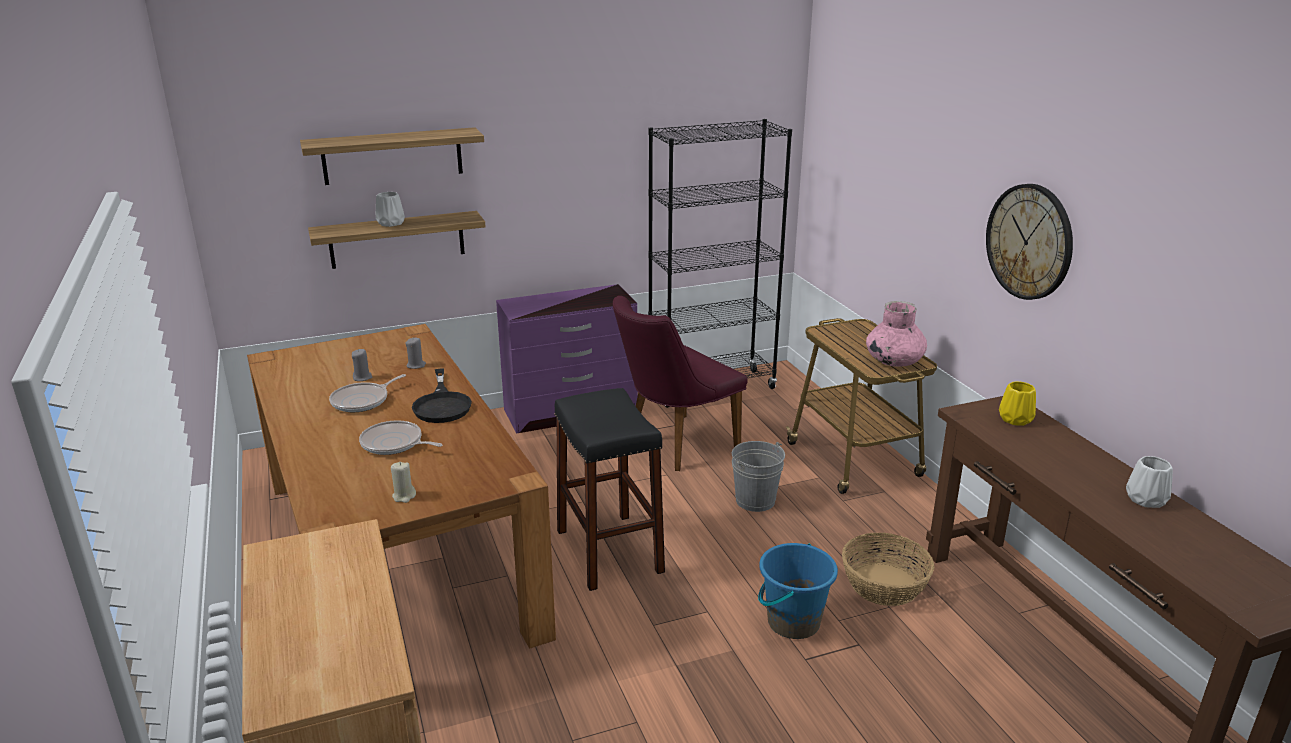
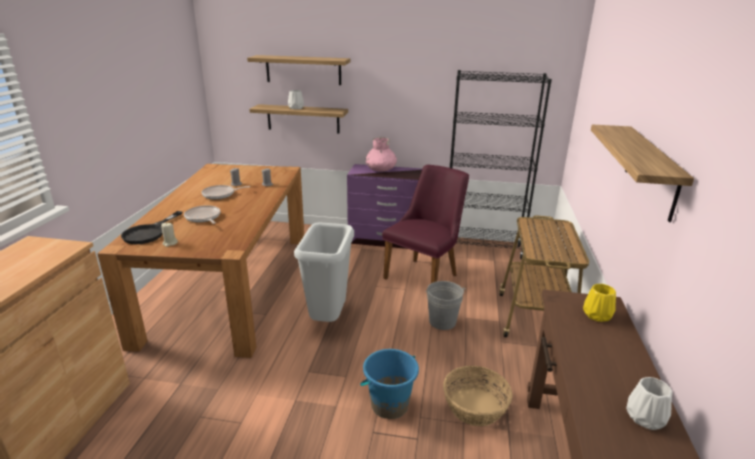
camera: 30 degrees right, 0 degrees up
(442, 404) = (251, 205): black frying pan -> black frying pan (149, 233)
(609, 551) = (329, 320): black stool -> grey trash can
(673, 445) = (425, 274): purple chair -> purple chair turned 135 degrees clockwise
(894, 361) = (558, 252): pink vase -> pink vase (381, 169)
(1029, 241) = (651, 171): wall clock -> shelf

